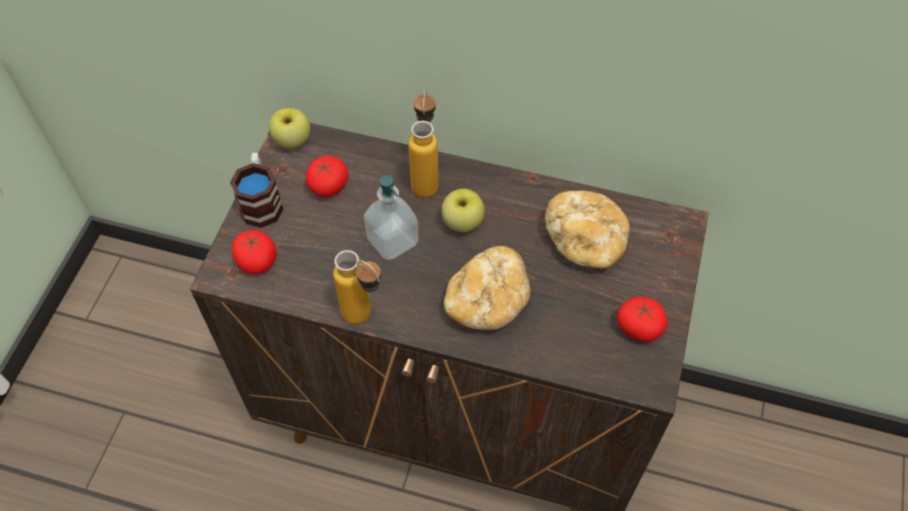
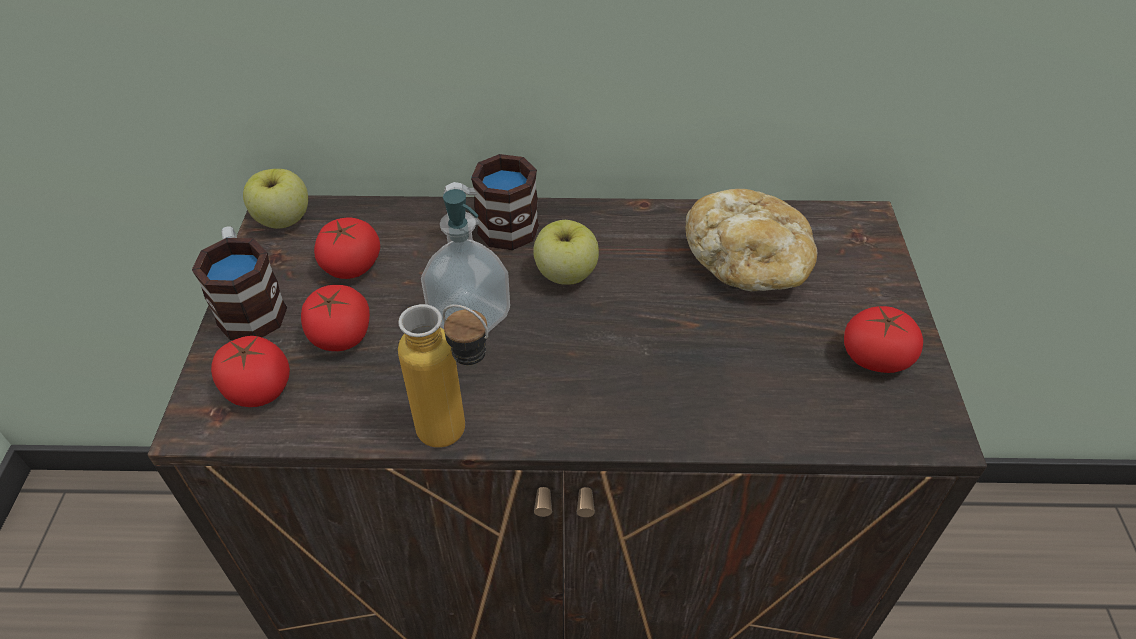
camera: 15 degrees left, 10 degrees down
(311, 235) = (340, 335): none -> tomato
(426, 178) = (494, 231): bottle -> mug
(487, 301) = (641, 370): bread -> none

